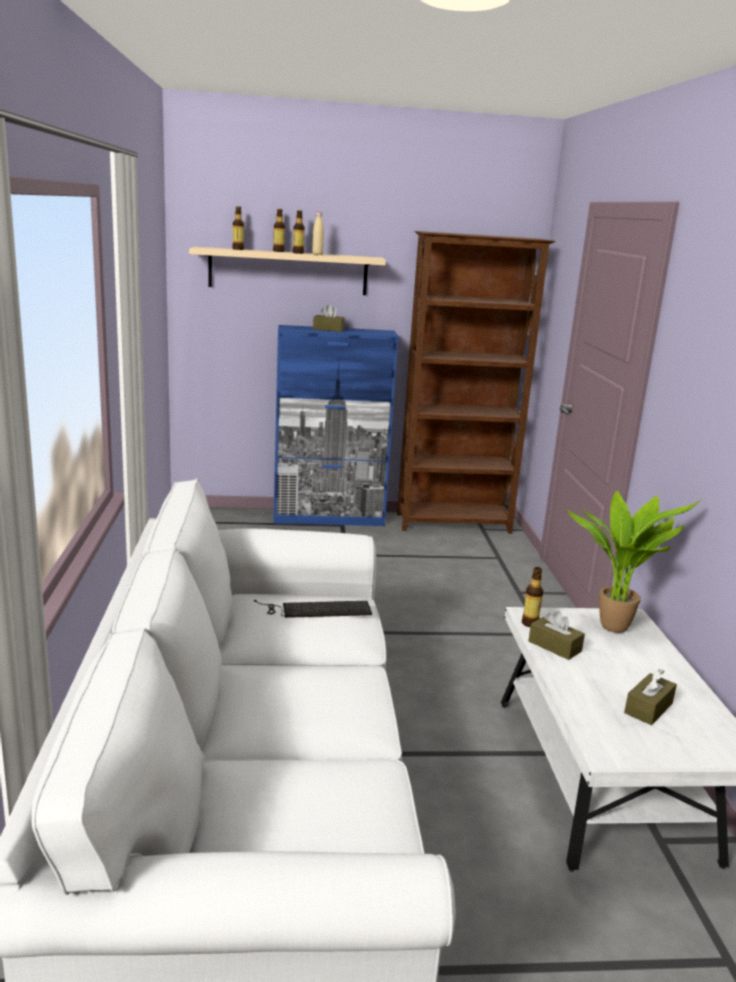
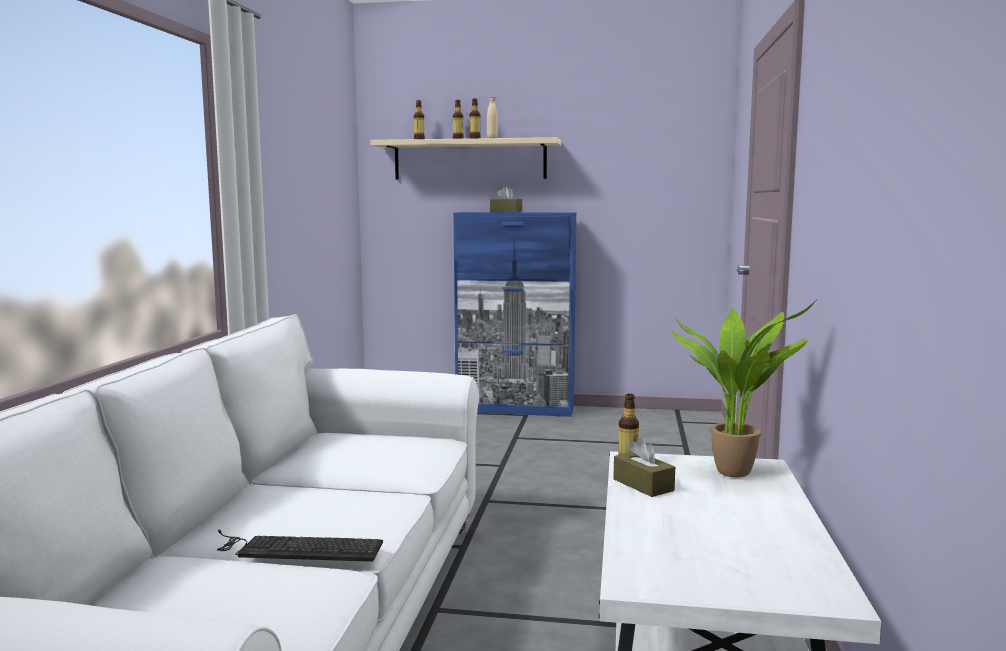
camera: 15 degrees right, 10 degrees down
(315, 609) = (389, 444): keyboard -> keyboard (295, 548)
(454, 524) = (649, 417): brown bookcase -> none
(648, 708) = (725, 545): brown tissue box -> none

